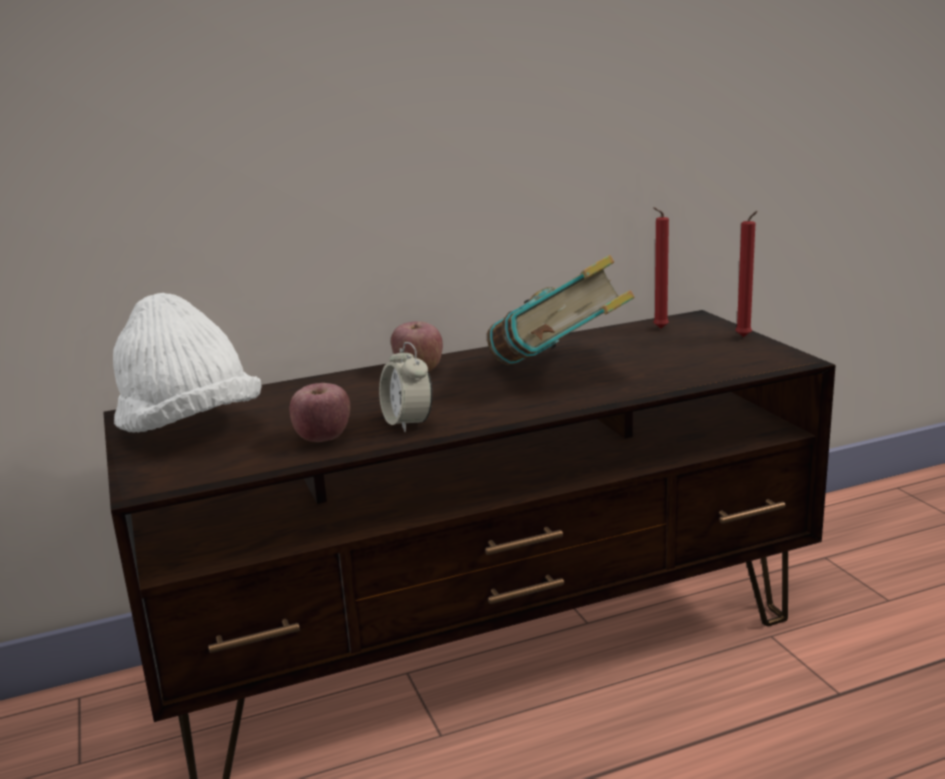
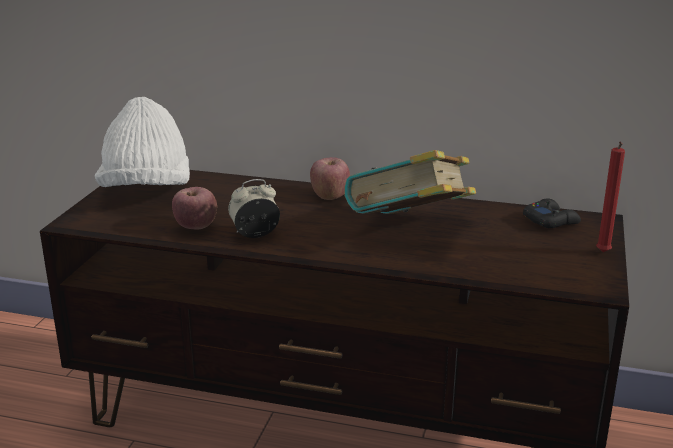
camera: 35 degrees right, 5 degrees up
(407, 423) = (255, 234): alarm clock -> alarm clock turned 60 degrees clockwise
(658, 329) = (550, 220): red candle -> black game controller

